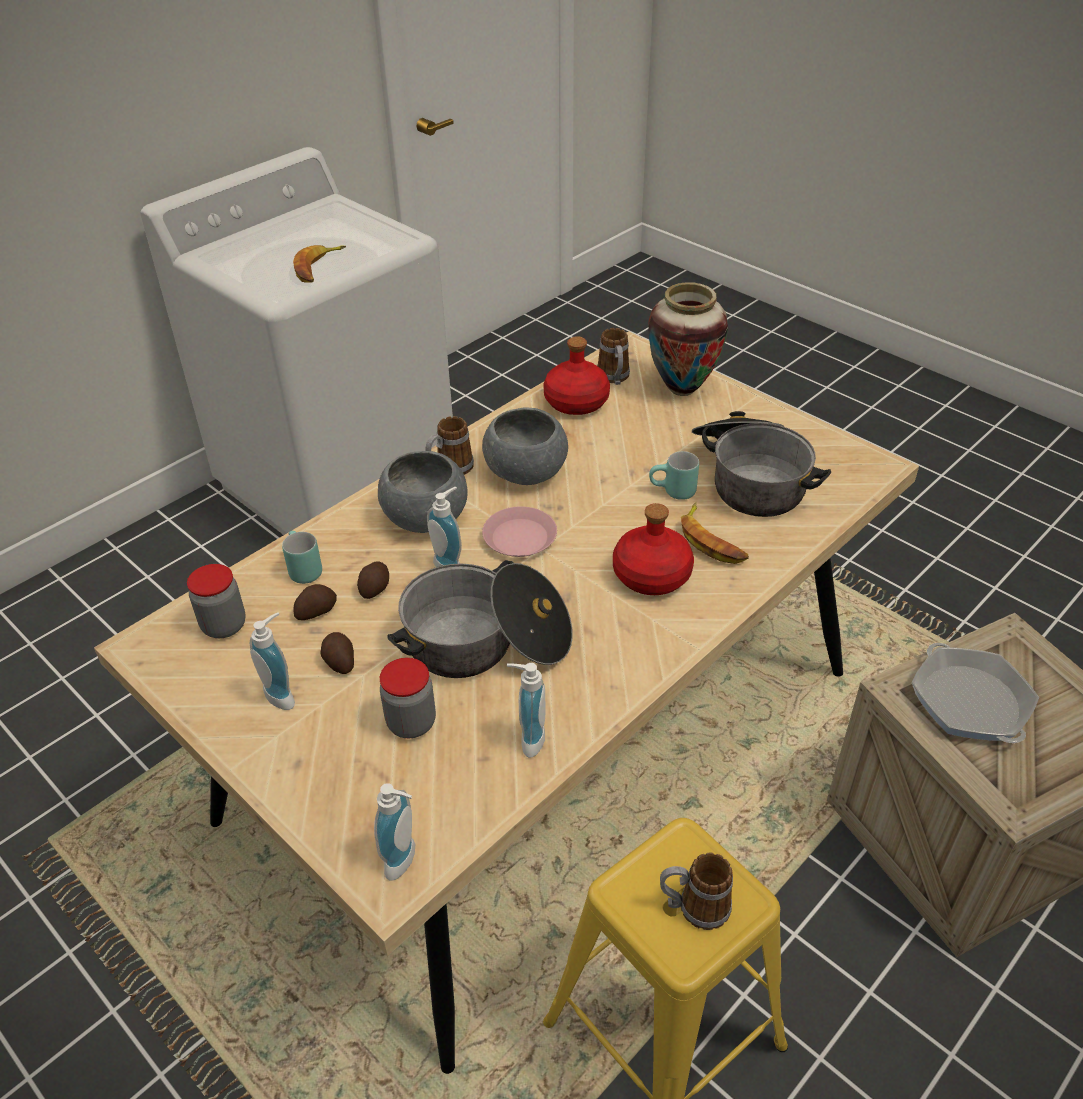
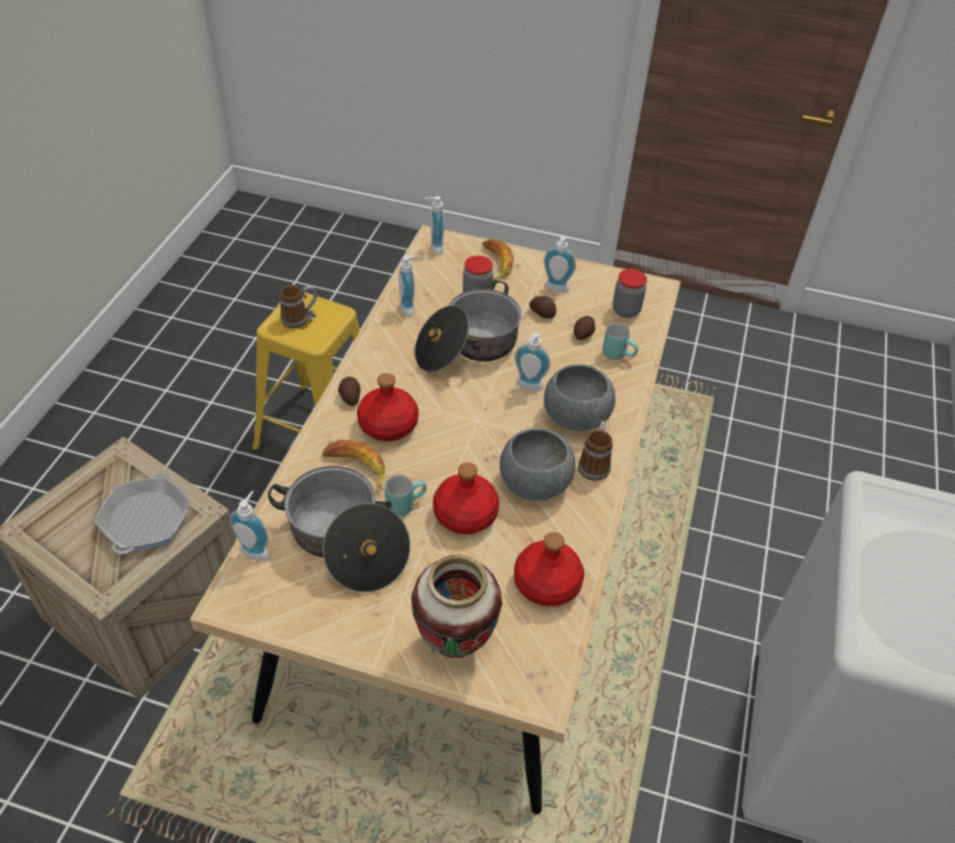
camera: 150 degrees right, 5 degrees up
(318, 268) = (891, 547): banana -> banana (495, 263)
(376, 588) = (562, 358): potato -> potato (350, 397)
(520, 537) = (497, 423): pink plate -> none
(614, 379) = (531, 634): mug -> none
(615, 467) = (466, 514): none -> red bottle
(844, 497) = (257, 550): none -> soap dispenser
(970, 702) = (145, 520): frying pan -> frying pan turned 120 degrees counterclockwise

